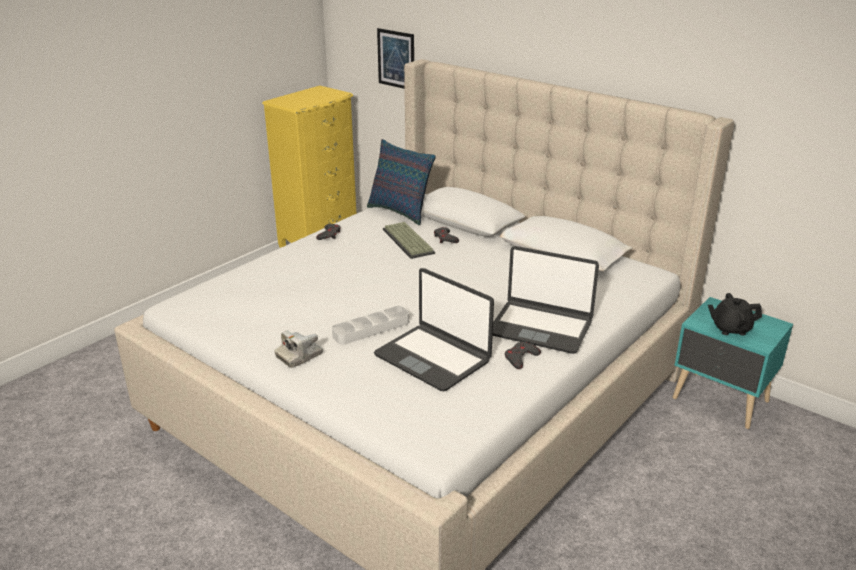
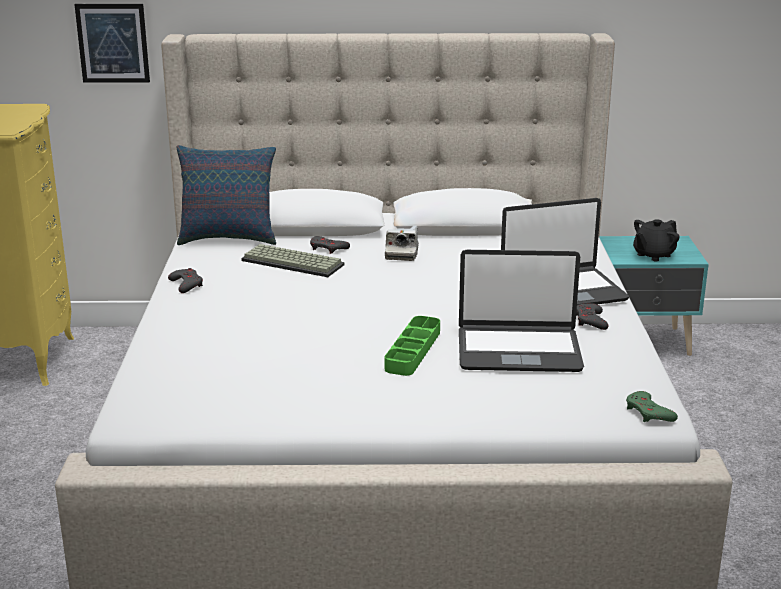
camera: 40 degrees left, 5 degrees down
(299, 355) = (387, 401): camera -> camera (402, 254)
(371, 329) = (413, 350): grey tray -> green tray
(435, 443) = (648, 412): none -> green game controller

